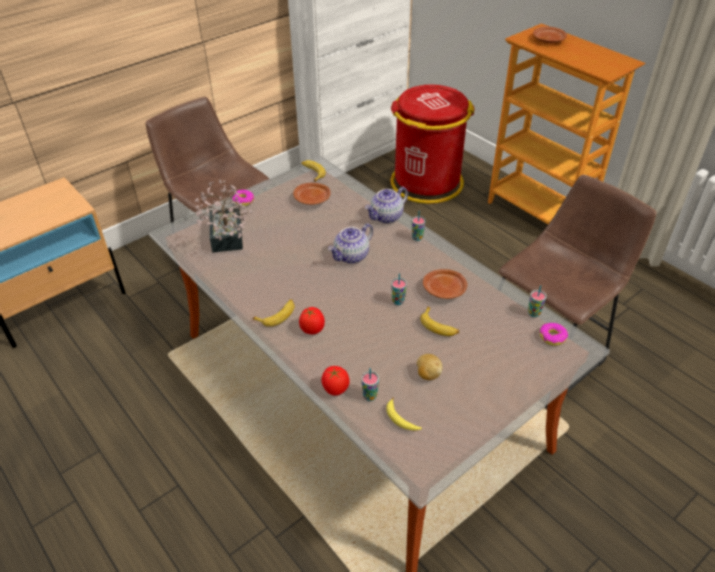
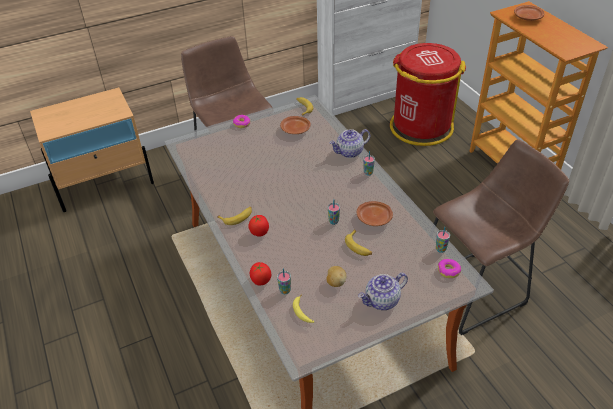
camera: 15 degrees right, 0 degrees up
(226, 240) = (218, 153): potted plant -> none
(351, 256) = (310, 180): teapot -> teapot (382, 301)

